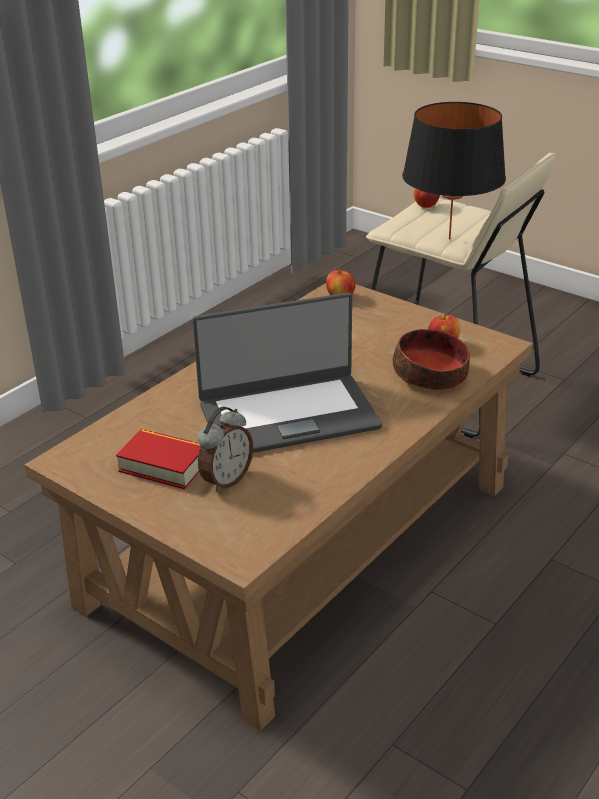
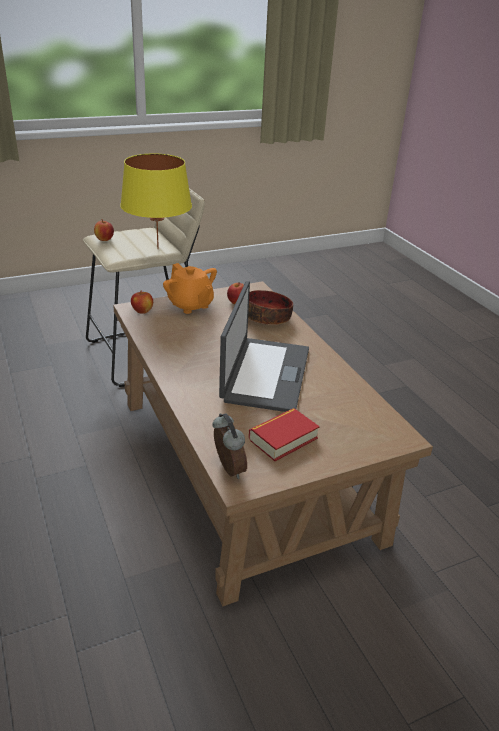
camera: 65 degrees left, 0 degrees up
(226, 480) = (319, 419): alarm clock -> alarm clock (227, 469)
(393, 318) = (190, 305): none -> orange teapot
(449, 239) = (158, 249): black table lamp -> yellow table lamp

